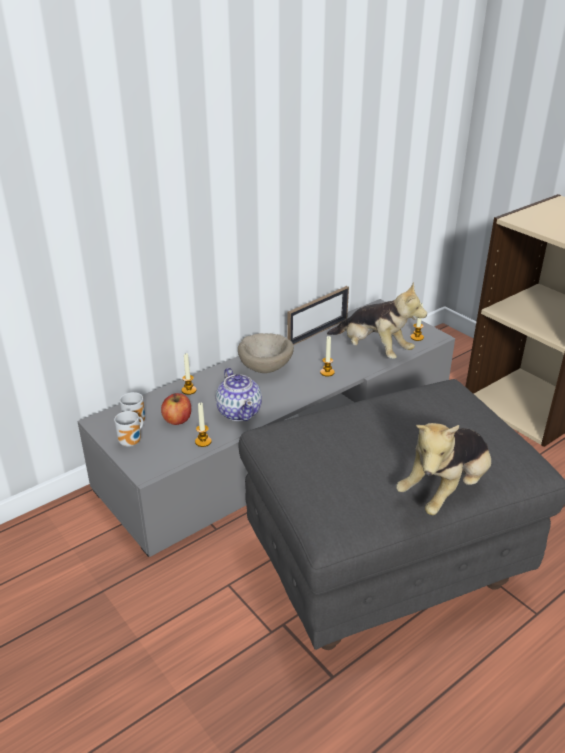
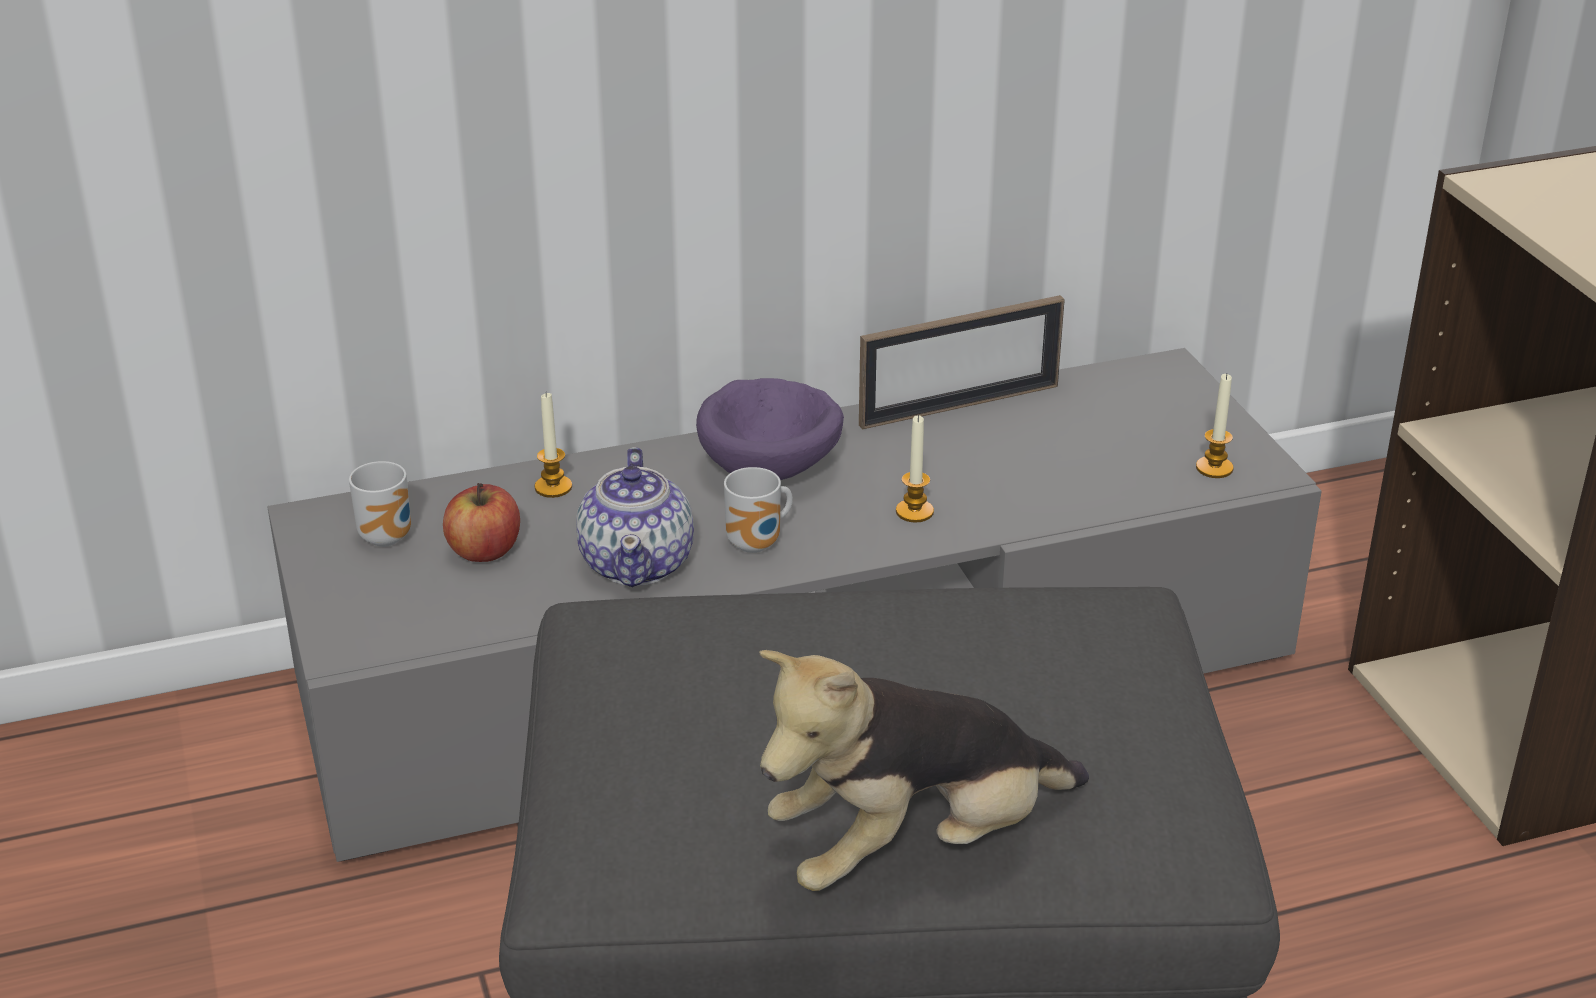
camera: 20 degrees right, 0 degrees up
(132, 442) = (354, 581): mug -> mug (758, 544)
(203, 441) = (510, 614): candle -> none
(266, 367) = (773, 468): beige bowl -> purple bowl
(373, 350) = (1073, 479): plush toy -> none

